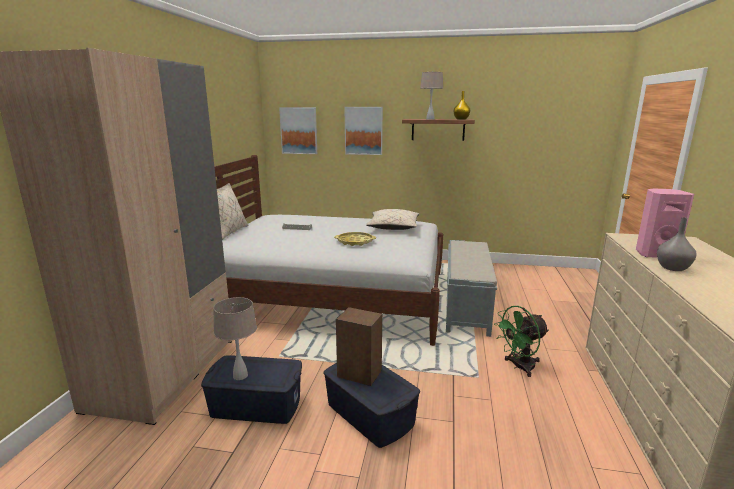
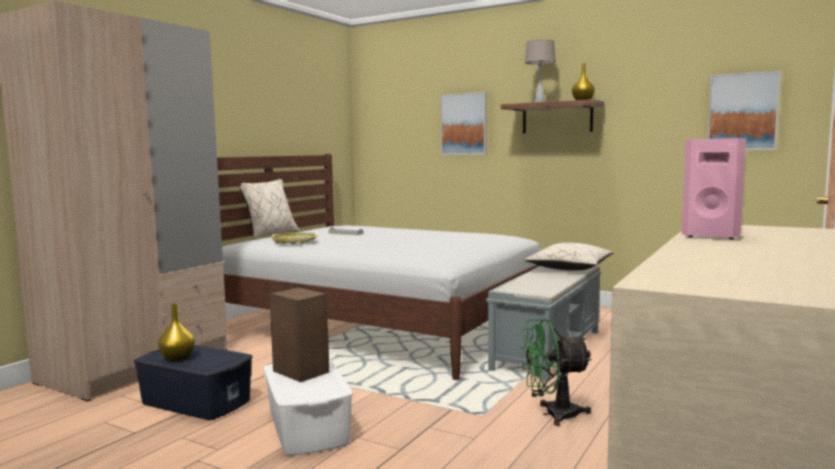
camera: 20 degrees right, 10 degrees down
(240, 376) = (176, 358): beige table lamp -> yellow vase
(299, 130) = (390, 127): picture -> picture (743, 111)
(355, 242) = (392, 244): yellow tray -> yellow tray (294, 242)
(369, 415) = (306, 427): blue storage box -> white storage box
(393, 227) = (464, 237): beige pillow -> beige pillow (569, 268)
(672, 268) = (701, 244): grey vase -> none

